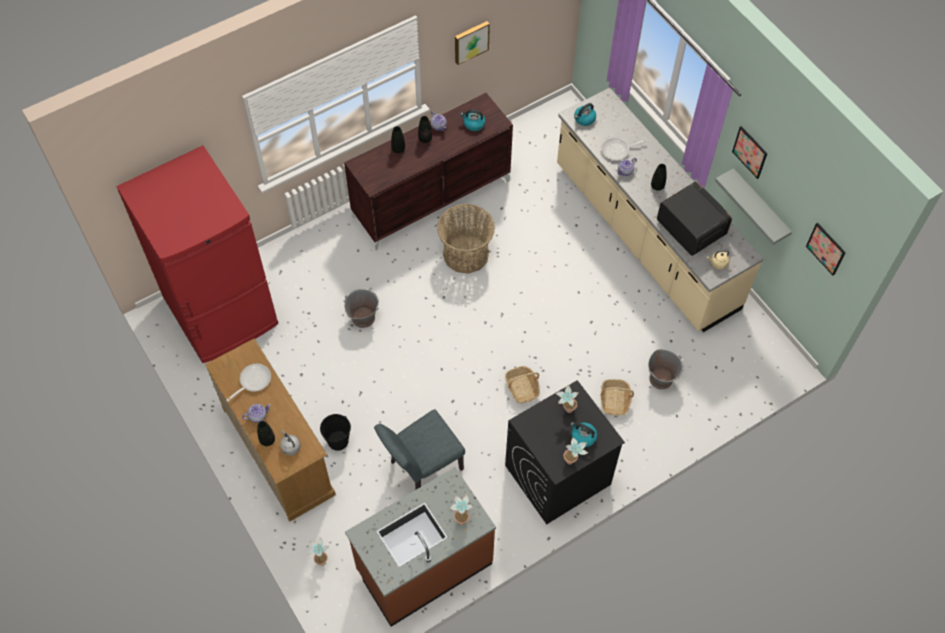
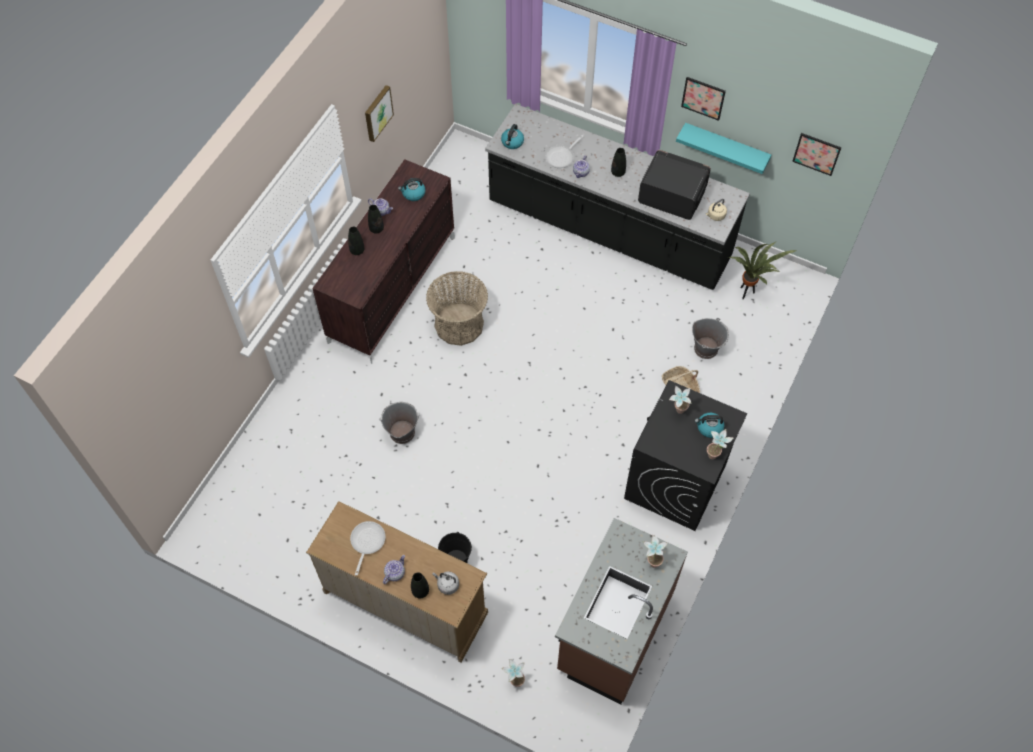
camera: 30 degrees left, 0 degrees up
(221, 311) = (257, 499): red fridge -> none
(421, 468) = (550, 543): grey chair -> none
(522, 388) = (592, 420): basket -> none
(644, 237) = (609, 231): beige counter -> black counter
(730, 350) = (747, 293): none -> potted plant
(759, 207) = (726, 147): grey shelf -> turquoise shelf

